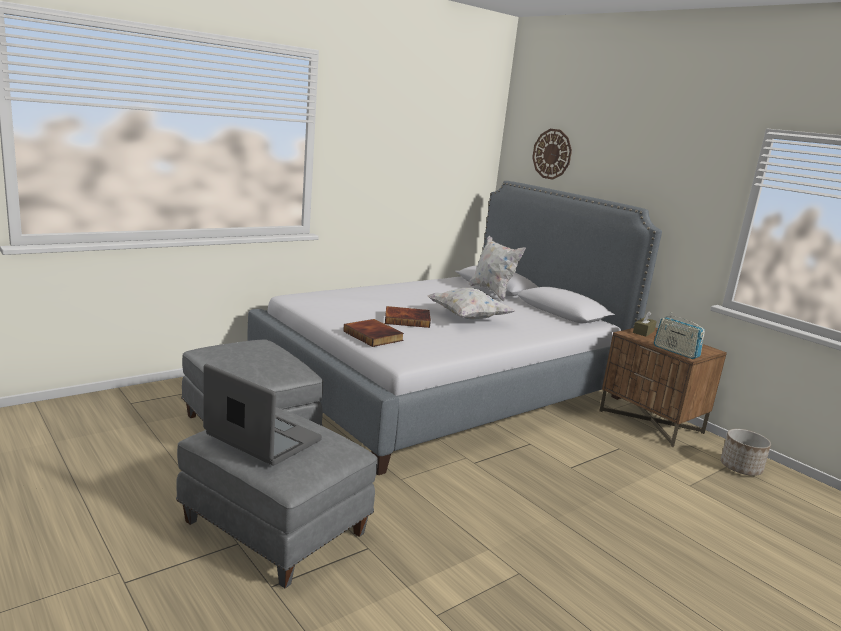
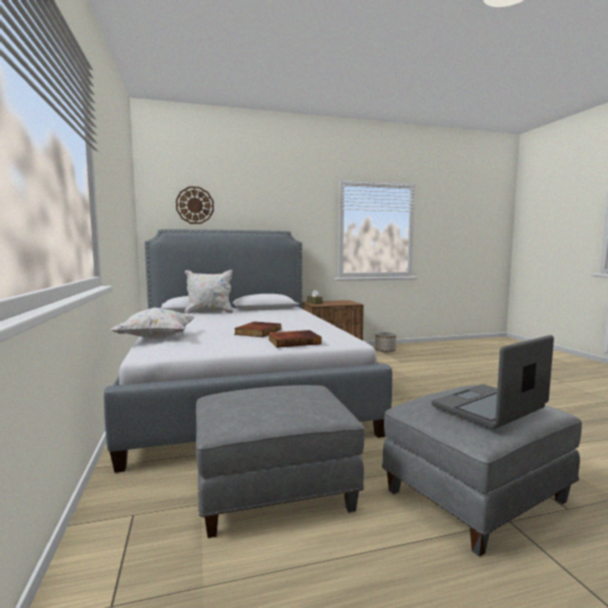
camera: 65 degrees left, 10 degrees down
(467, 318) = (264, 321): white pillow -> white pillow (156, 338)
(676, 351) = (347, 304): radio -> none

